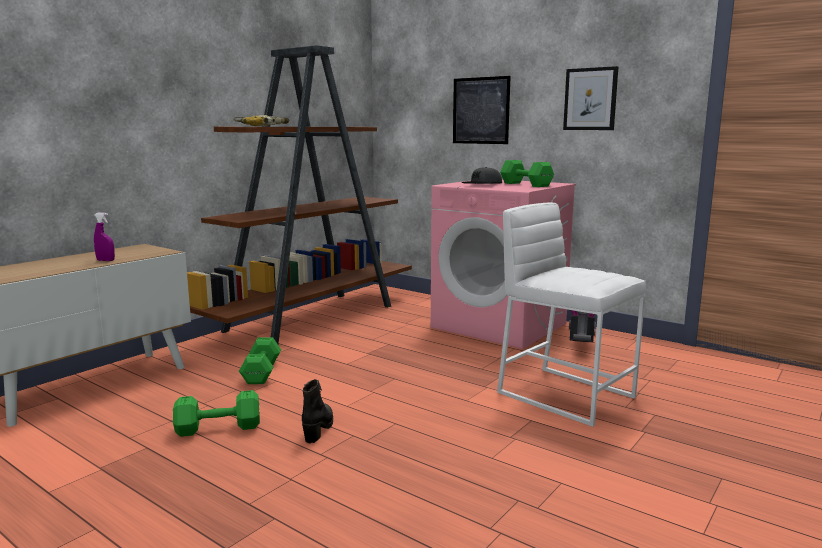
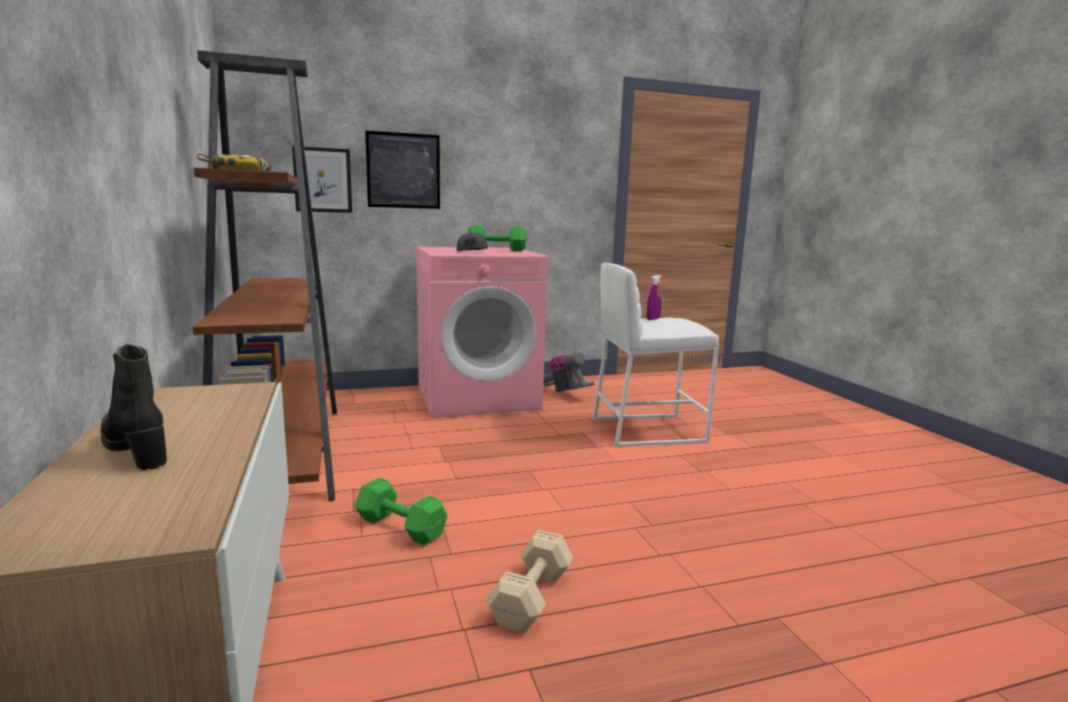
camera: 55 degrees left, 0 degrees up
(105, 260) = (220, 424): purple spray bottle -> purple spray bottle (653, 319)
(216, 428) = (529, 599): green dumbbell -> beige dumbbell
(319, 428) = (601, 539): black boot -> black boot (137, 450)
(590, 99) = (525, 167): picture -> picture (323, 180)

